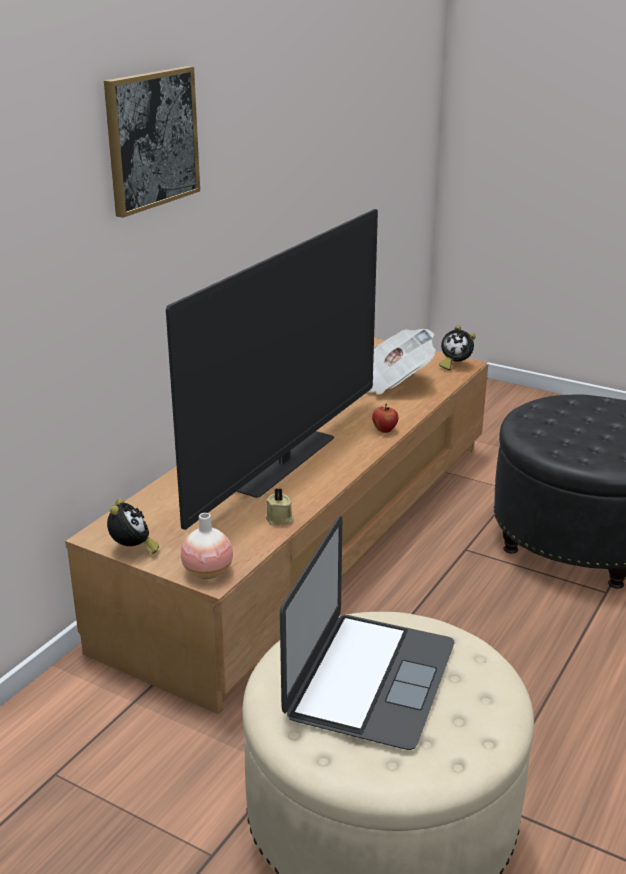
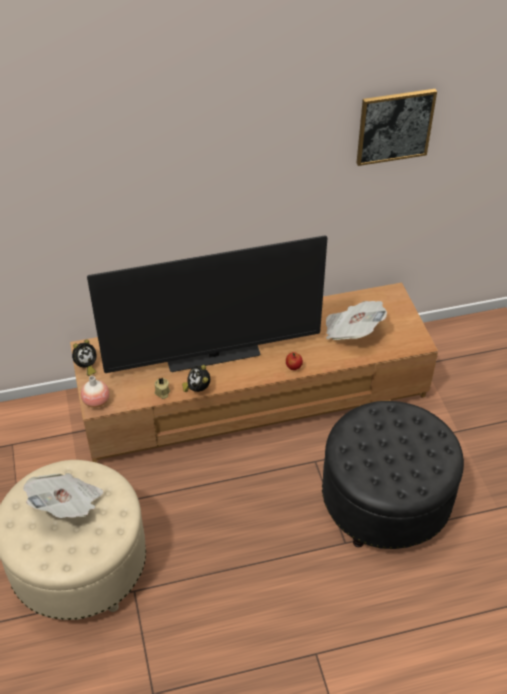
camera: 45 degrees right, 20 degrees up
(151, 139) = (157, 161): picture -> picture (394, 126)
(370, 678) = (67, 505): laptop -> newspaper
(454, 365) = (413, 340): alarm clock -> alarm clock (197, 389)

